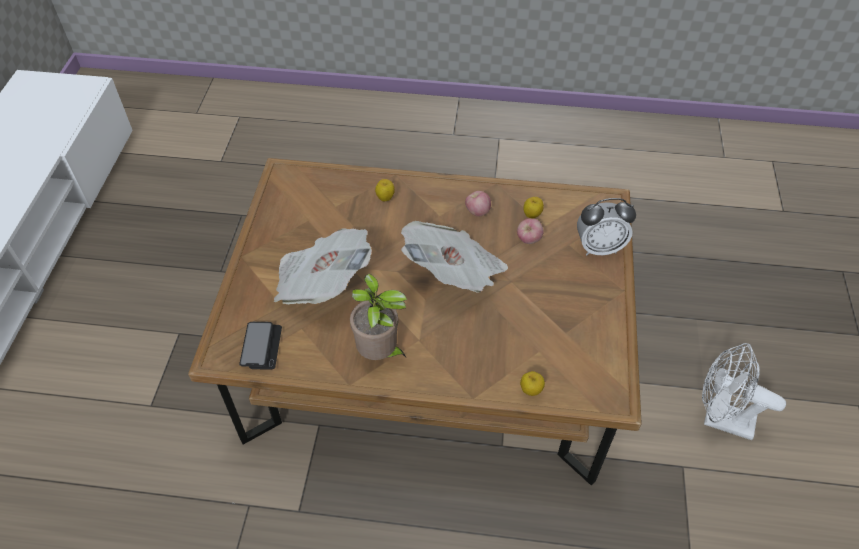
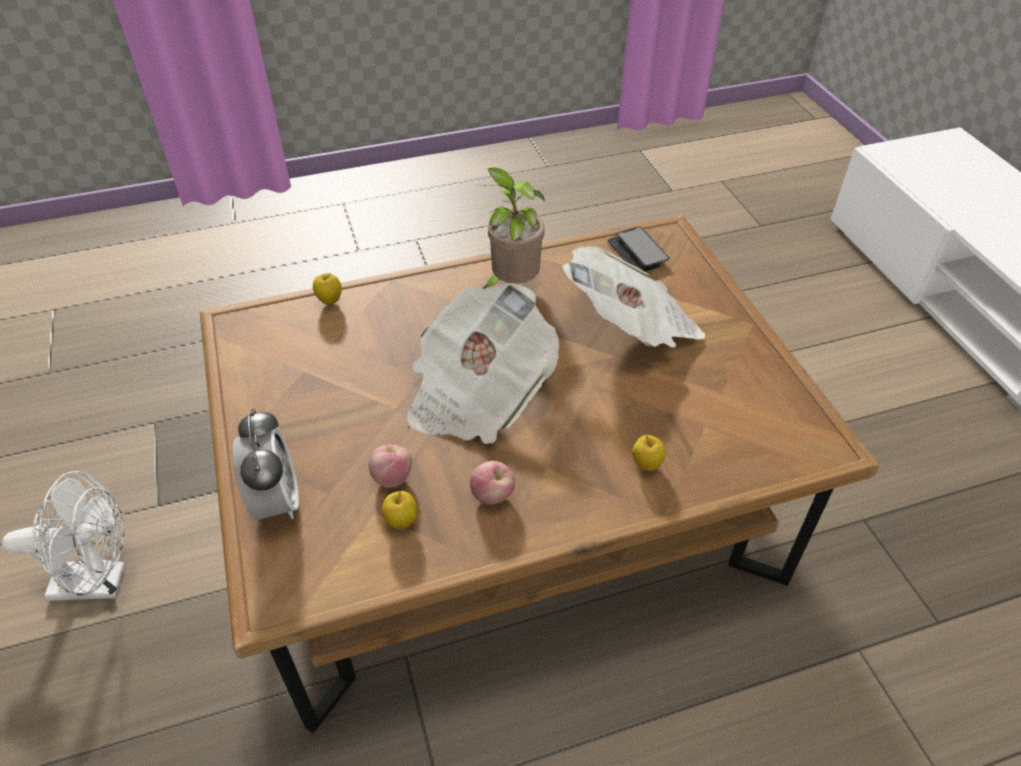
camera: 155 degrees right, 5 degrees down
(599, 247) = (276, 501): alarm clock -> alarm clock turned 105 degrees clockwise

